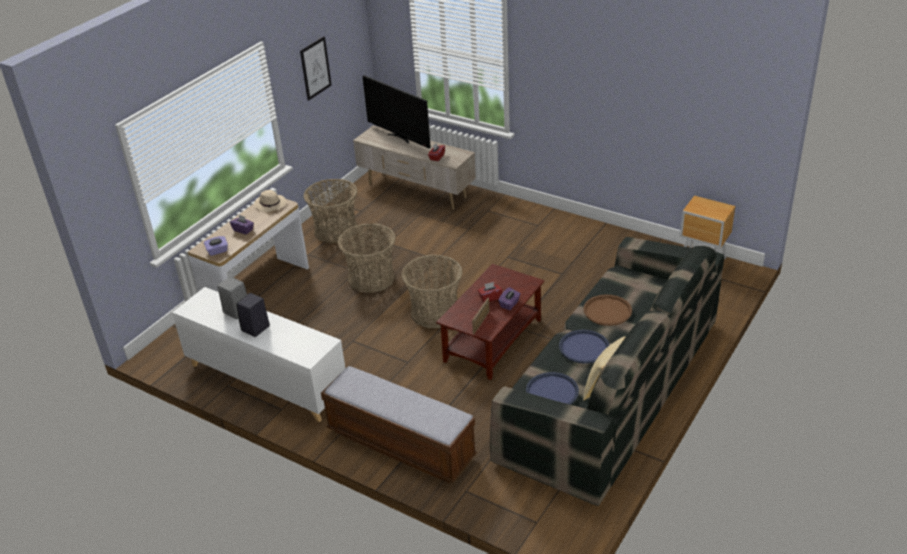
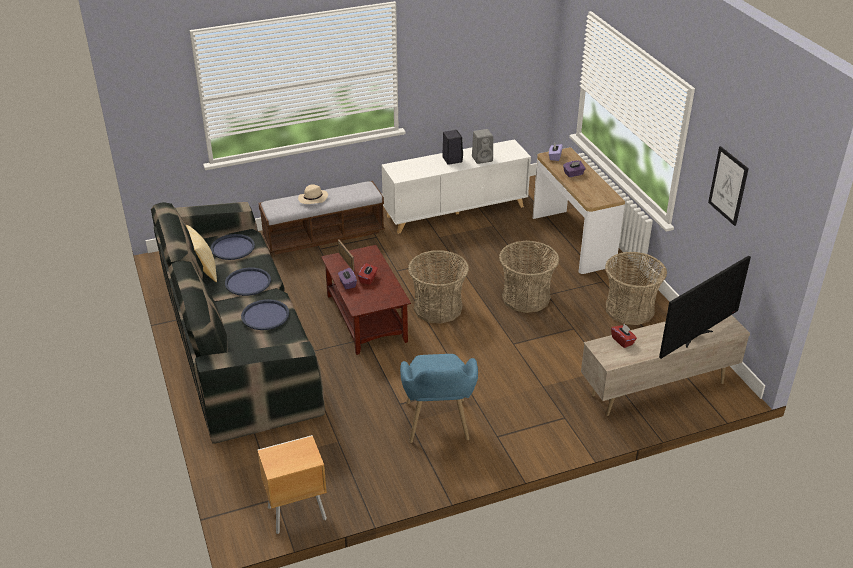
camera: 125 degrees right, 0 degrees up
(271, 204) = (601, 196): beige hat -> beige hat (313, 199)
(400, 138) = (696, 337): television -> television turned 150 degrees clockwise
(562, 248) = (438, 428): none -> blue armchair
(607, 311) = (265, 315): brown tray -> blue tray

